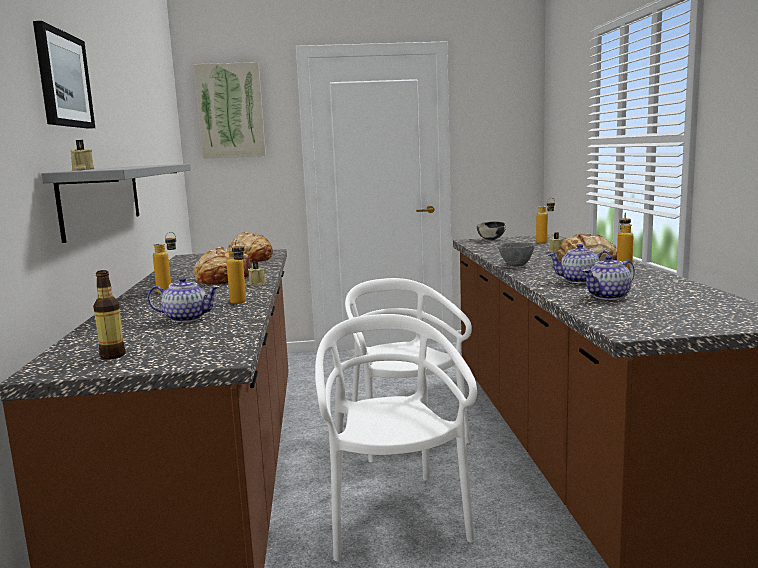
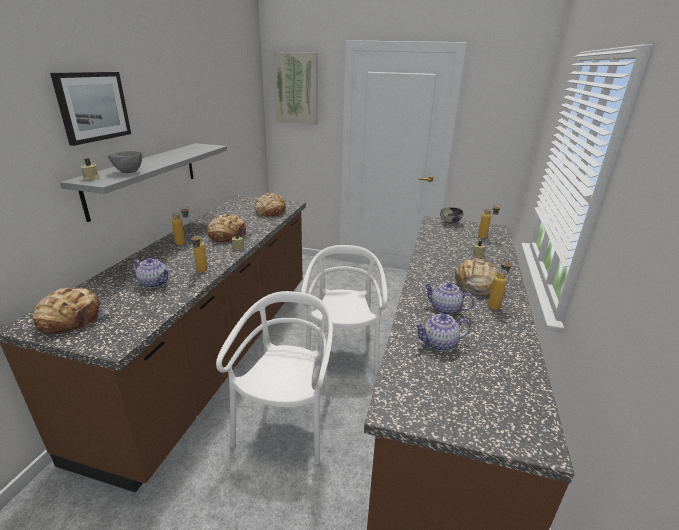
camera: 20 degrees right, 15 degrees up
(113, 356) = (71, 319): bottle -> bread
(516, 265) = (424, 270): grey bowl -> grey bowl (128, 172)

